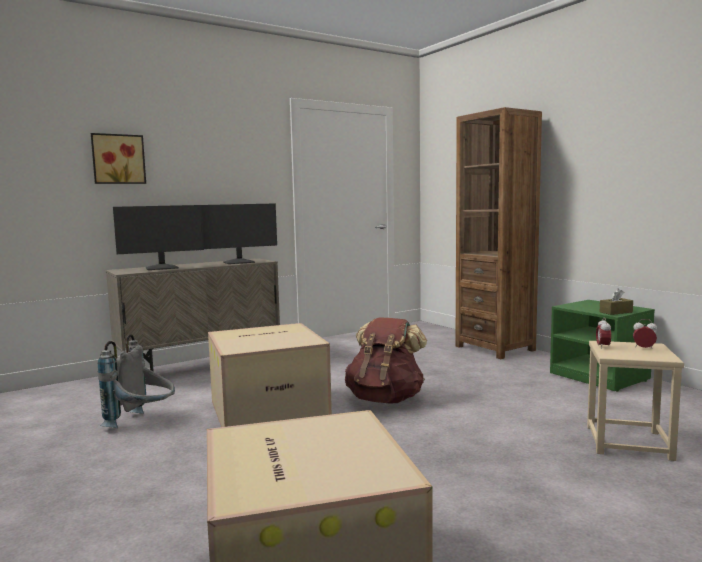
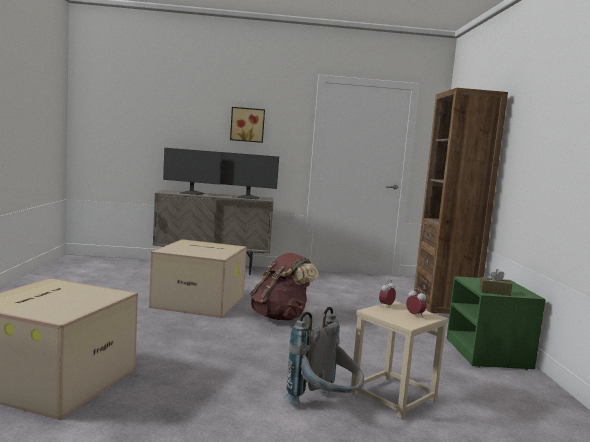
camera: 30 degrees right, 0 degrees up
(118, 159) = (181, 116): picture -> picture (247, 125)
(143, 423) = (126, 288): grey backpack -> grey backpack (325, 407)

